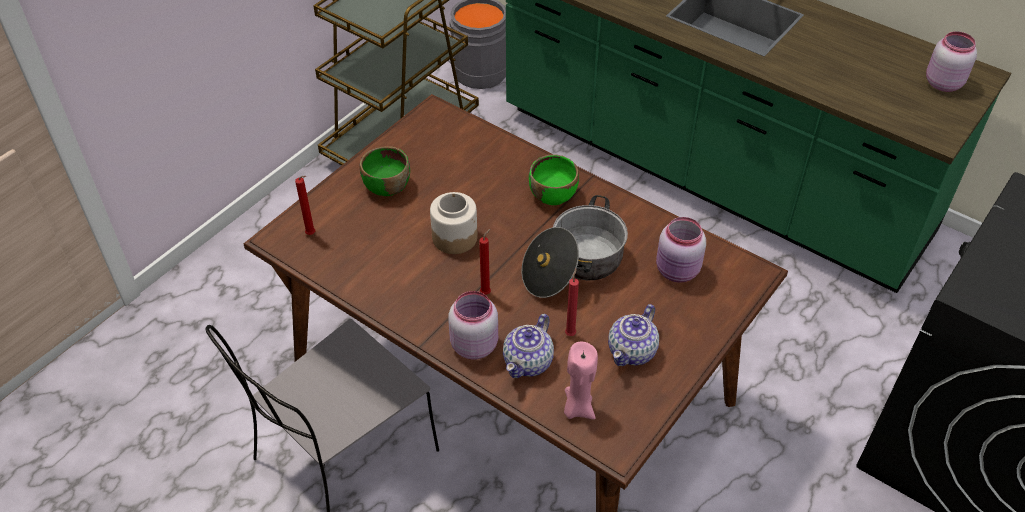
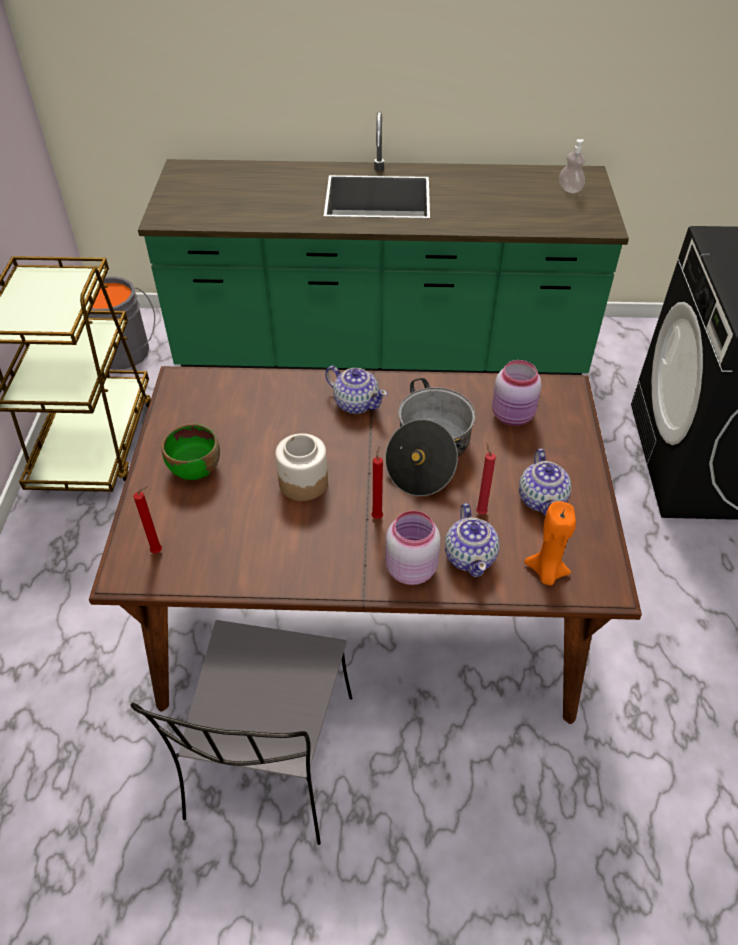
camera: 35 degrees left, 0 degrees up
(553, 195) = (356, 403): green bowl -> teapot
(577, 408) = (546, 572): pink candle -> orange candle
(942, 83) = (569, 189): pink jar -> soap dispenser

